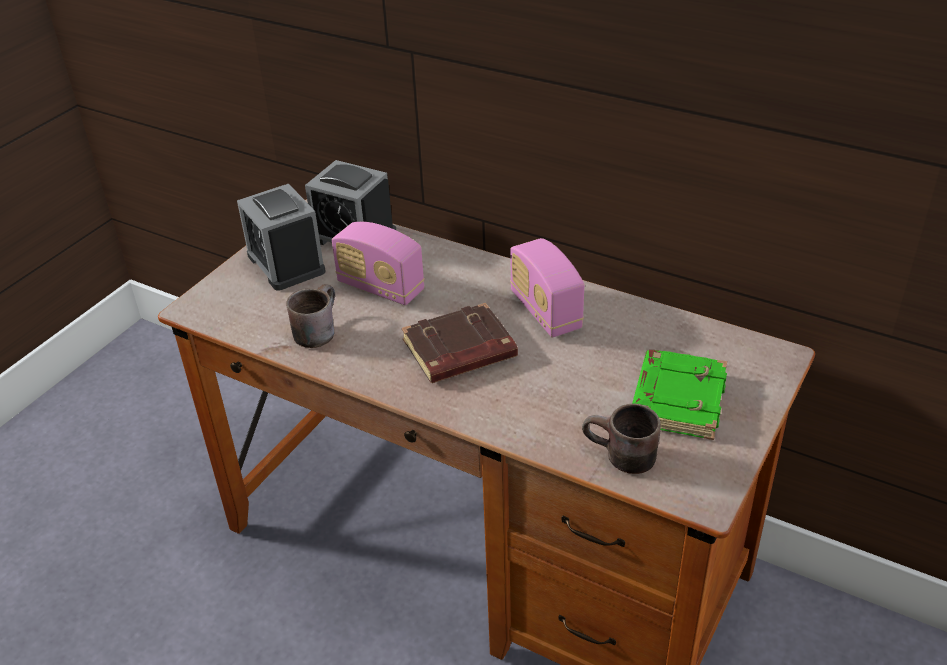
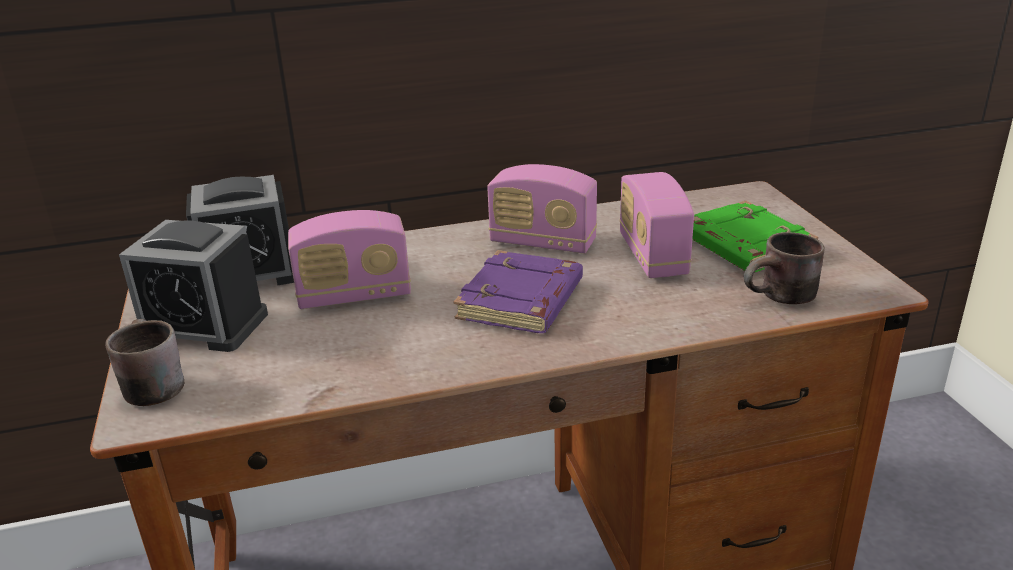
camera: 45 degrees left, 10 degrees down
(315, 330) = (341, 359): brown mug -> brown mug (148, 385)
(459, 351) = (522, 302): brown book -> purple book
(597, 367) = (652, 256): none -> radio

